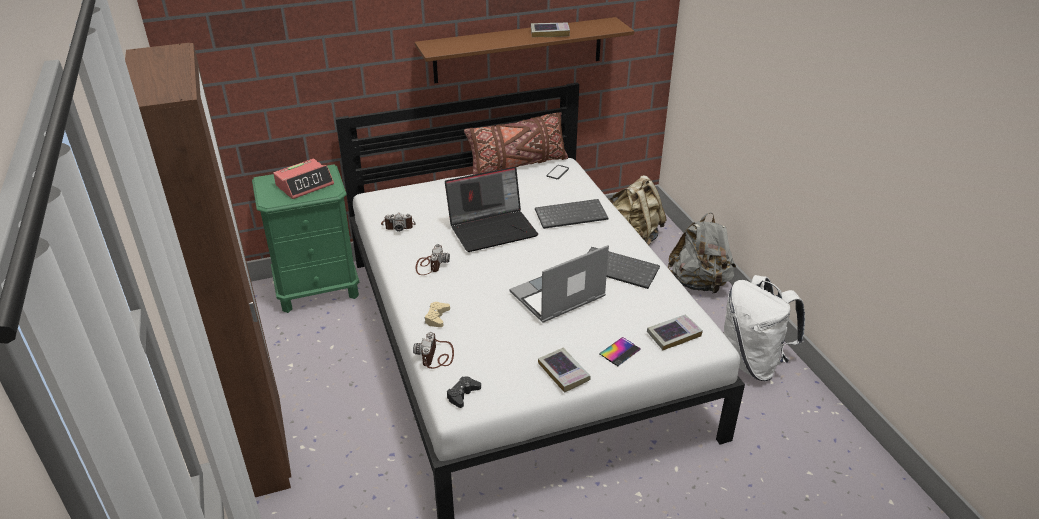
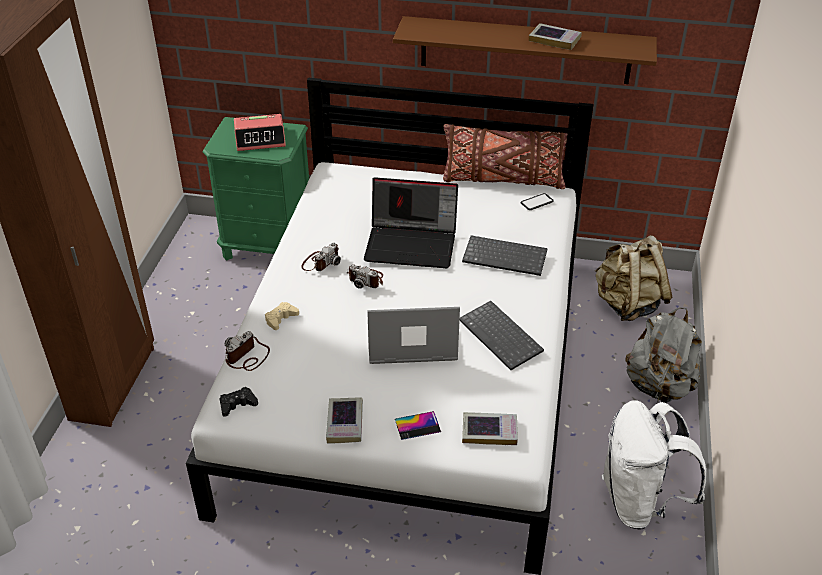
camera: 30 degrees right, 5 degrees up
(398, 225) = (328, 209): camera -> camera (366, 279)

